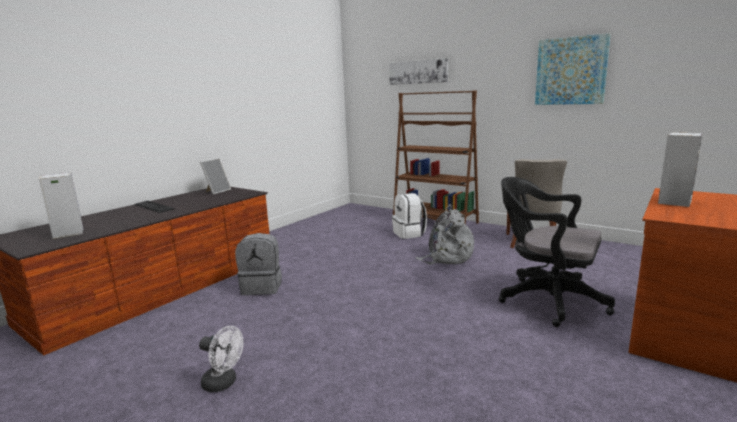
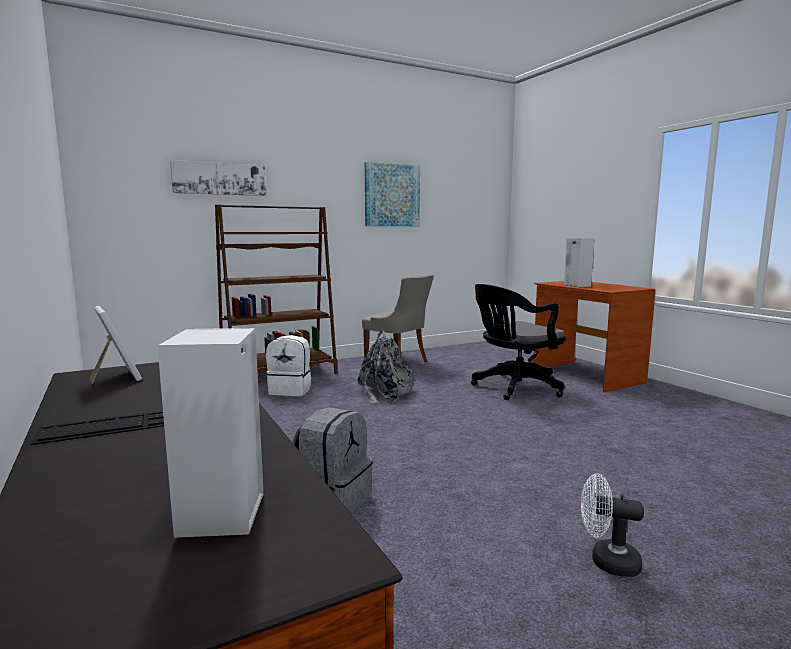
camera: 65 degrees left, 5 degrees down
(224, 383) = (607, 561): white fan -> white fan turned 120 degrees counterclockwise

